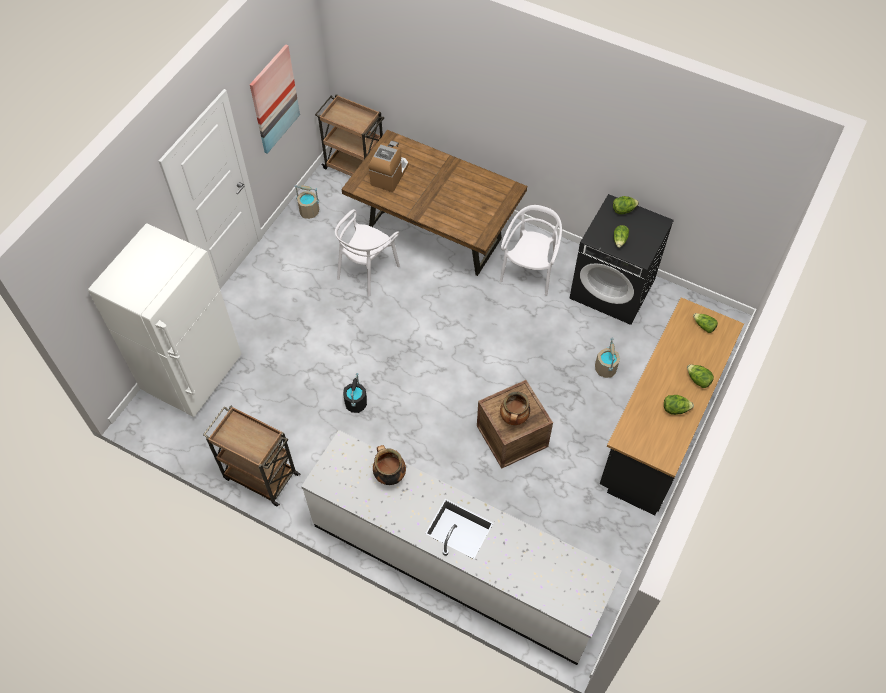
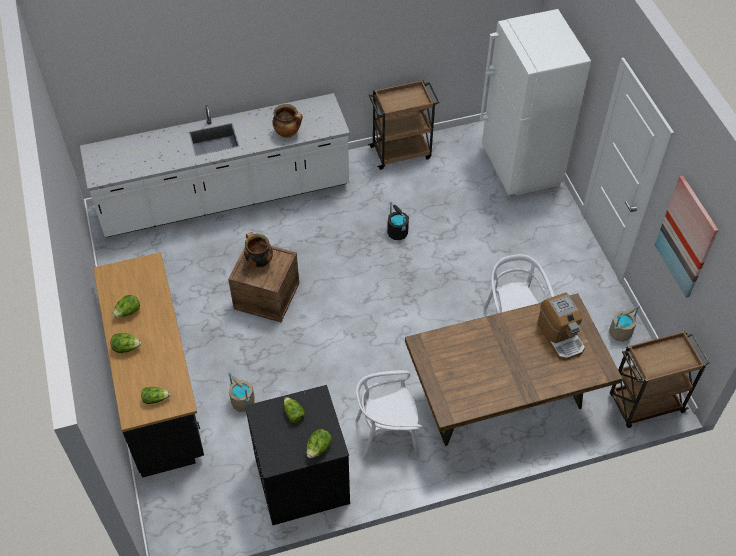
camera: 135 degrees right, 5 degrees down
(530, 271) = (387, 435): white chair -> white chair turned 105 degrees clockwise

